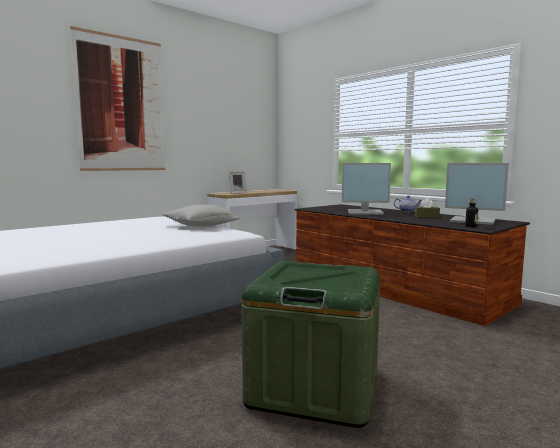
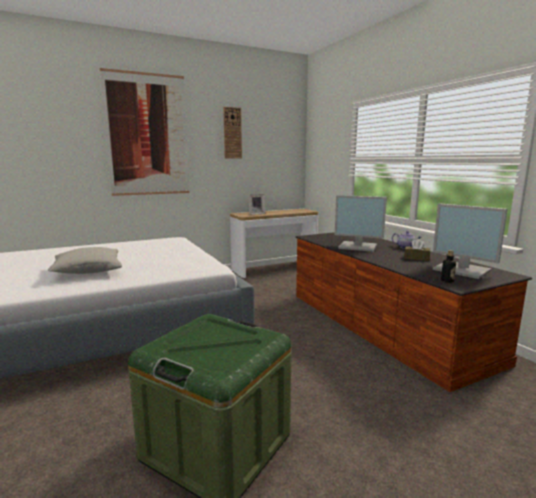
camera: 15 degrees right, 5 degrees up
(200, 226) = (191, 254): grey pillow -> grey pillow (88, 271)
(208, 107) = (232, 133): none -> wall clock

